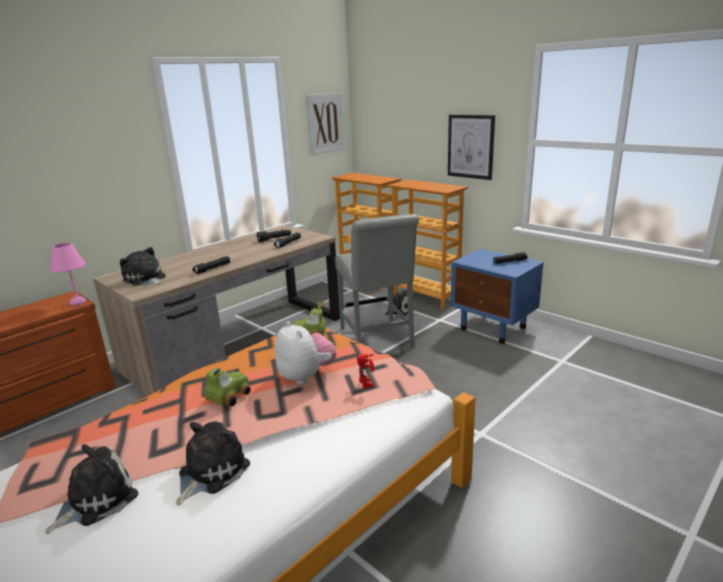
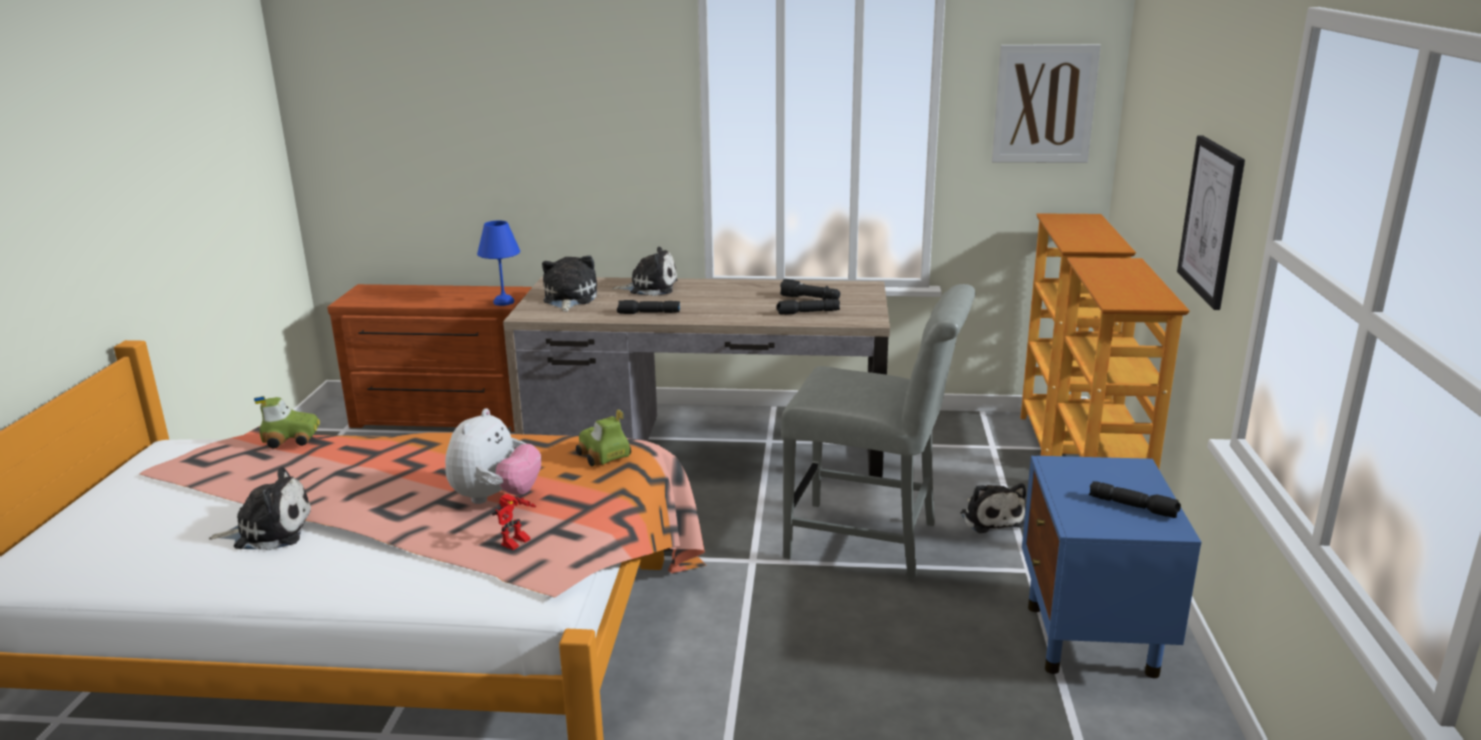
camera: 50 degrees right, 0 degrees up
(78, 302) = (504, 302): pink table lamp -> blue table lamp
(96, 500) = (195, 498): plush toy -> plush toy (650, 287)
(228, 396) = (403, 473): toy car -> toy car (292, 438)
(377, 339) = (871, 542): grey chair -> grey chair turned 105 degrees counterclockwise

